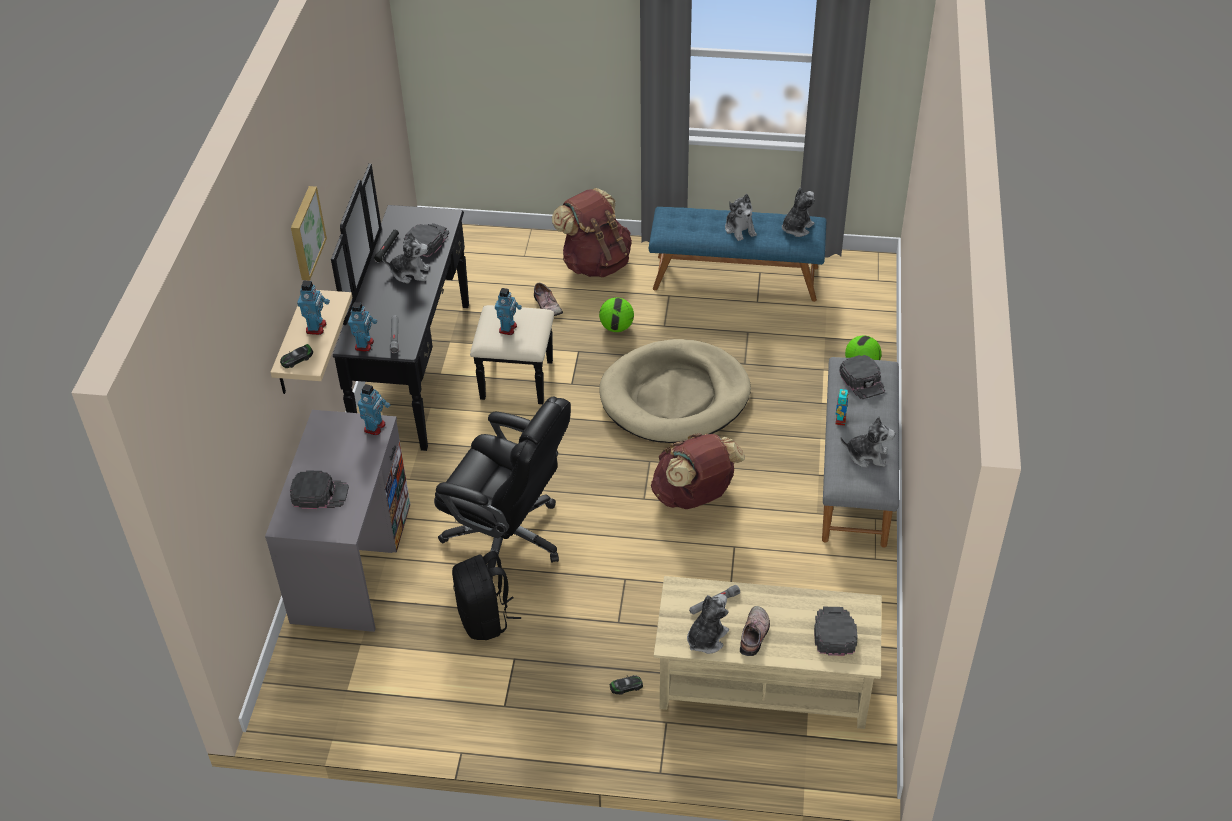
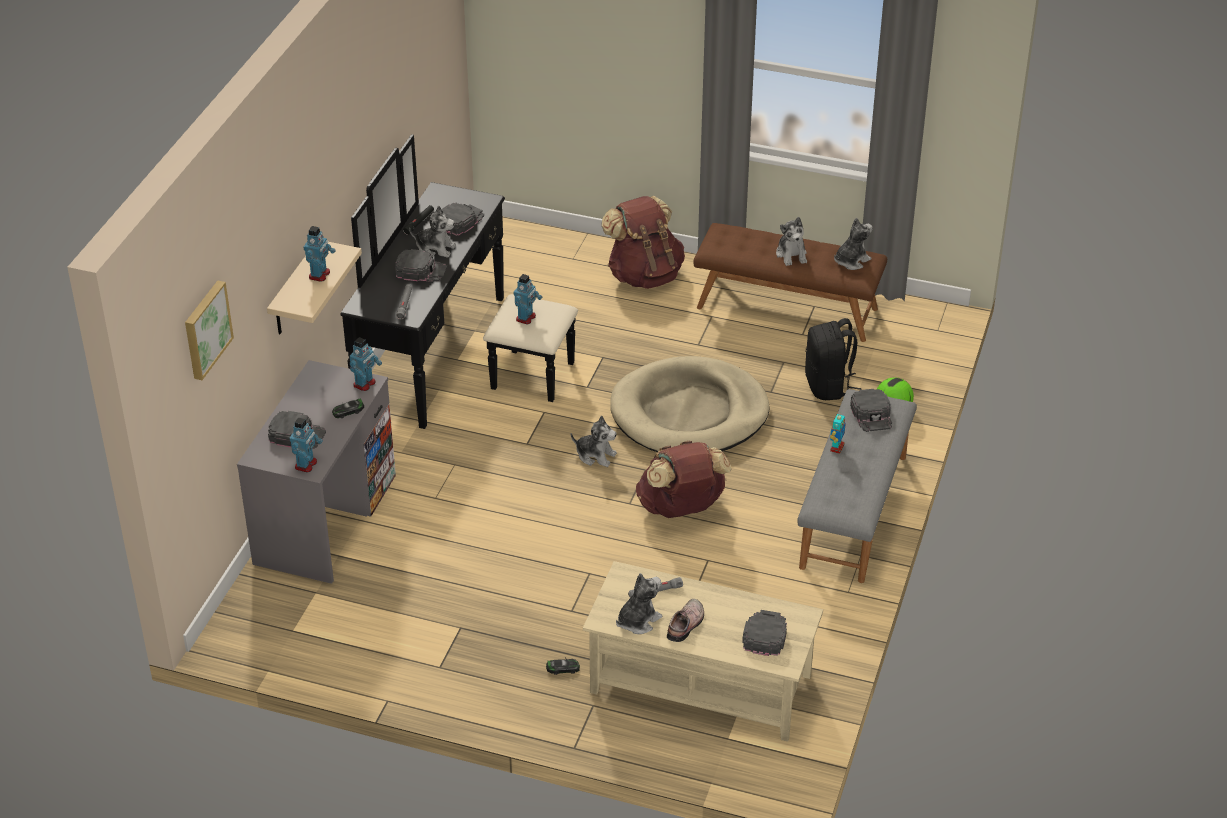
camera: 10 degrees right, 5 degrees down
(297, 359) = (294, 300): toy car -> toy car (348, 411)
(305, 233) = (326, 185): picture -> picture (205, 329)
(365, 345) = (373, 308): toy robot -> toy robot (306, 465)
(402, 298) = (421, 270): none -> black cap
(485, 619) = (442, 588): black backpack -> black backpack (828, 386)
(508, 538) = (483, 519): black office chair -> none
(546, 305) = (582, 309): shoe -> none
(616, 327) = (648, 340): football -> none
(736, 277) = (787, 307): blue bench -> brown bench
(867, 455) = (853, 484): plush toy -> plush toy (595, 455)

